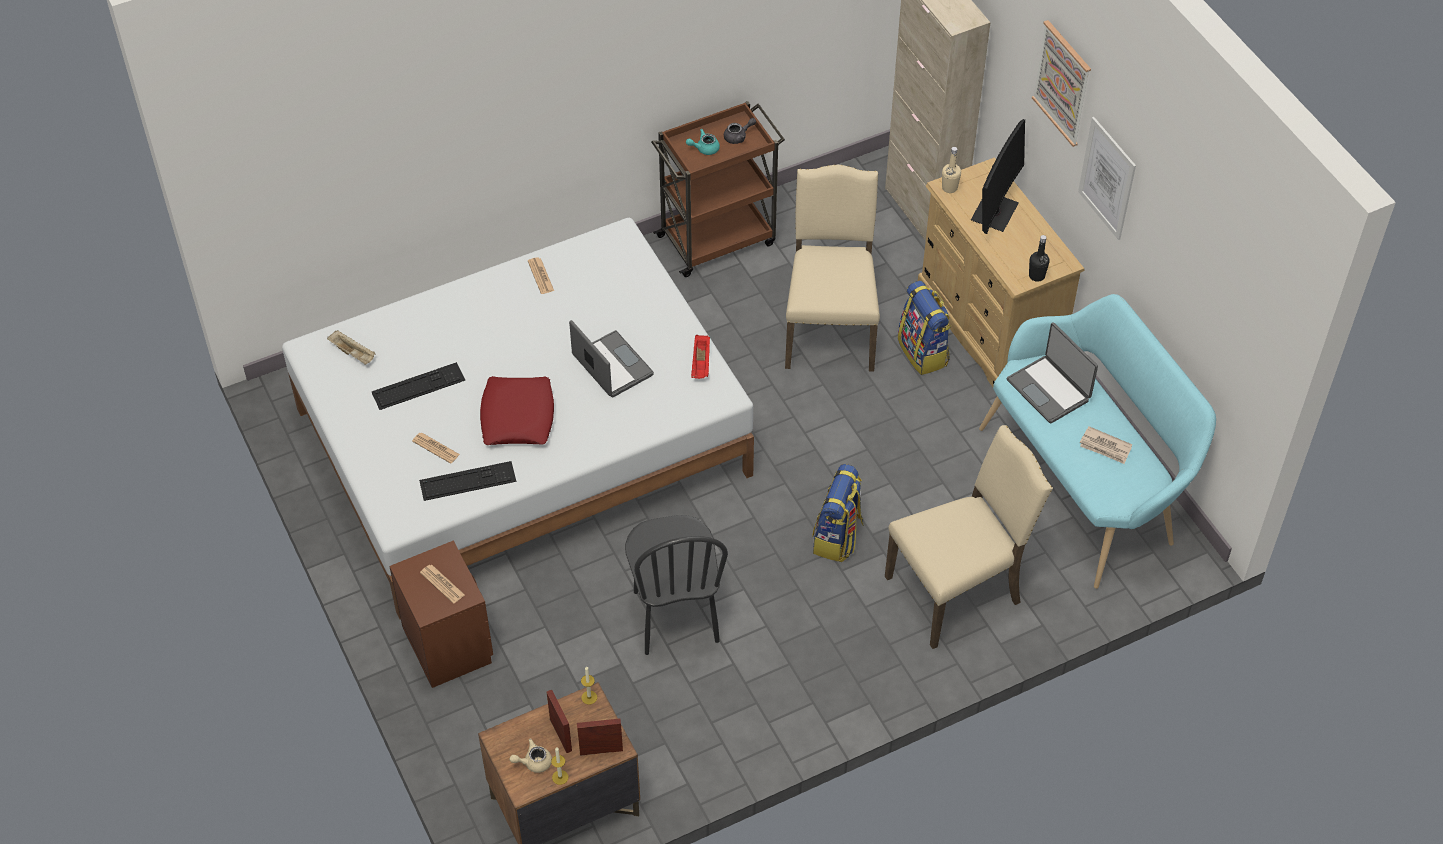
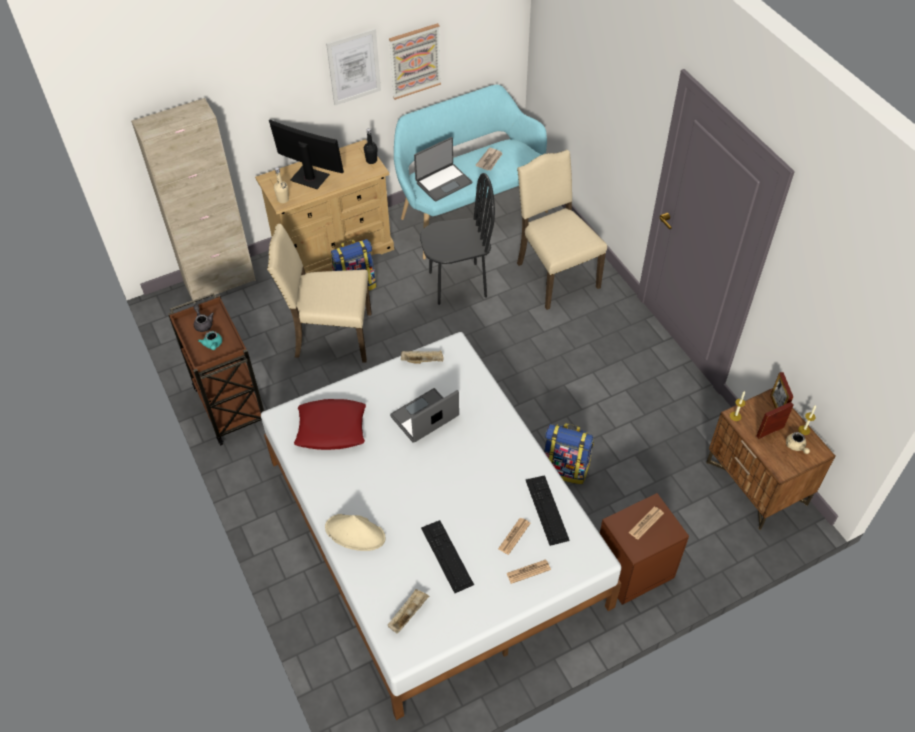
camera: 90 degrees left, 0 degrees up
(457, 306) = (355, 533): none -> beige hat
(517, 416) = (478, 479): red pillow -> red pillow (331, 429)
(540, 276) = (324, 472): newspaper -> newspaper (528, 571)
(675, 617) = (591, 424): black chair -> black chair (457, 284)
(701, 363) = (423, 361): red tray -> beige tray
(837, 537) = (517, 333): backpack -> backpack (565, 468)
(1062, 83) = (288, 56): picture -> picture (415, 61)

